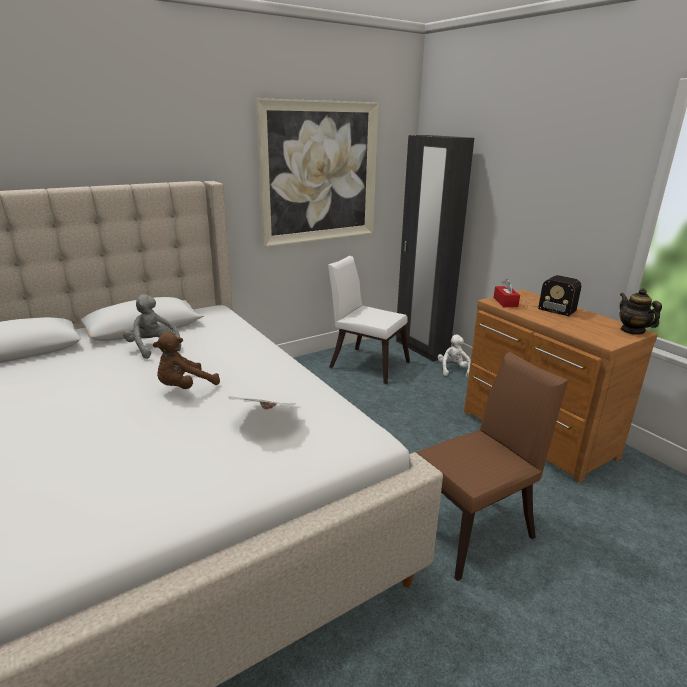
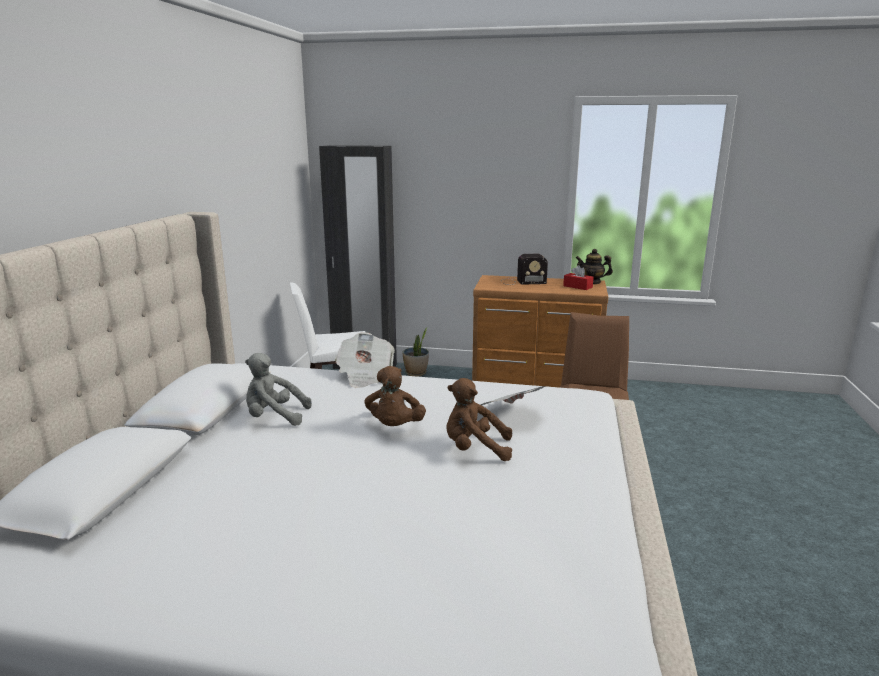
camera: 45 degrees left, 5 degrees down
(183, 431) = (475, 449): none -> brown plush toy
(259, 343) = (365, 375): none -> newspaper
(319, 173) = (254, 193): picture -> none
(453, 370) = (416, 373): white plush toy -> potted plant
(505, 302) = (493, 285): red tissue box -> red tissue box (577, 286)

